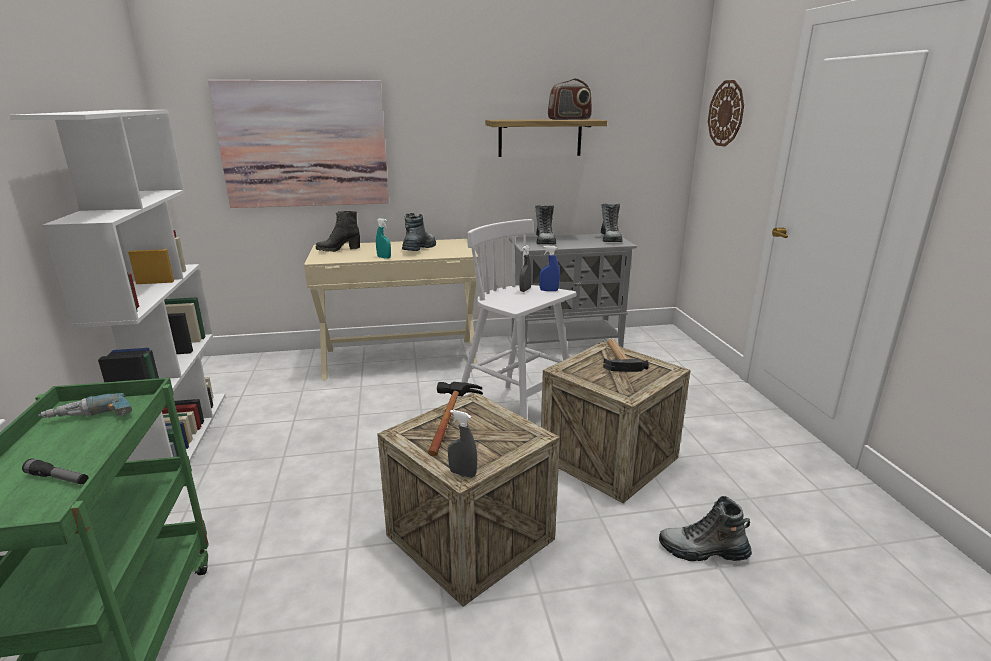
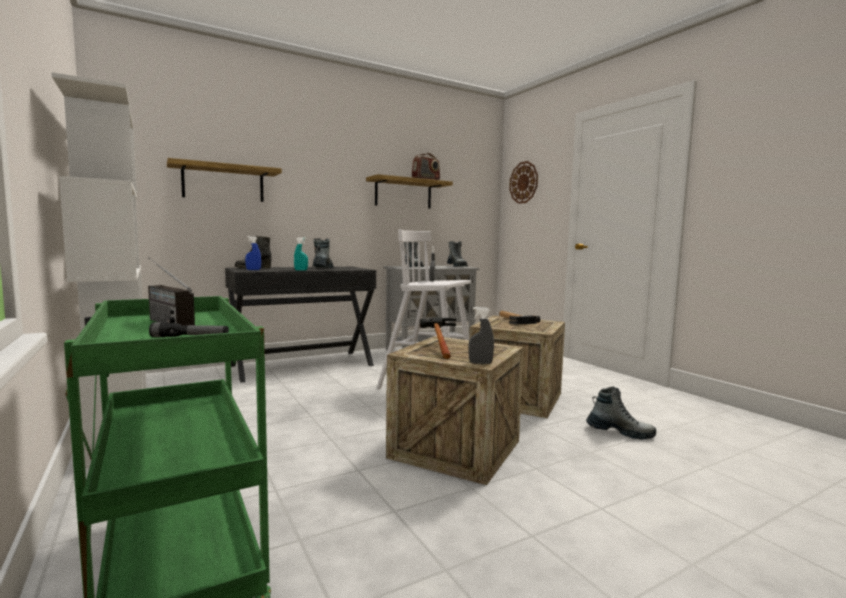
camera: 20 degrees left, 15 degrees down
(88, 420) = (162, 320): power drill -> radio
(304, 144) = (223, 183): picture -> shelf
(400, 358) = (302, 365): beige desk -> black desk
(549, 290) = (450, 280): blue spray bottle -> blue spray bottle (253, 270)
(703, 551) = (619, 432): boot -> boot turned 150 degrees counterclockwise

